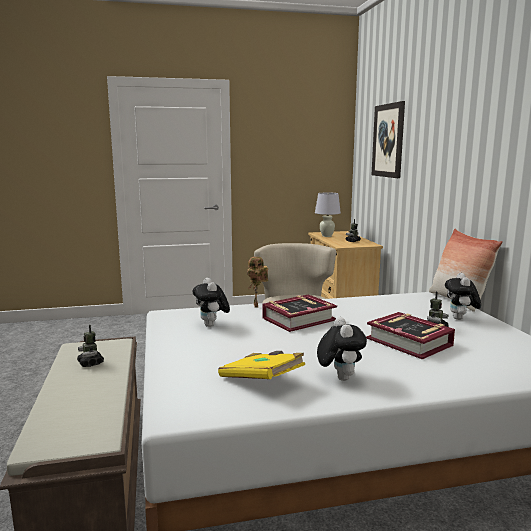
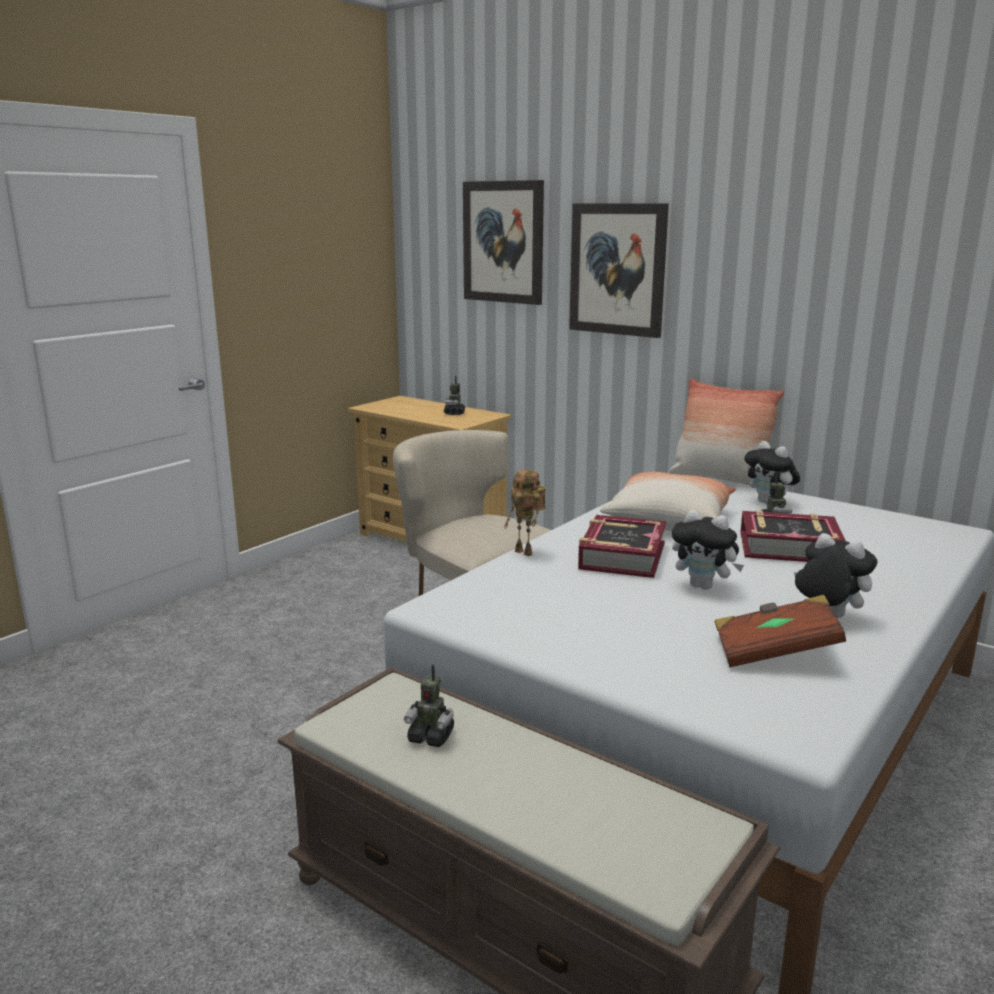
camera: 40 degrees left, 5 degrees up
(212, 325) = (542, 603): plush toy -> plush toy (704, 586)
(262, 381) = (774, 653): yellow book -> brown book
(326, 236) = (394, 410): white table lamp -> none
(368, 311) = (669, 520): none -> pillow
(430, 155) = (617, 269): none -> picture

